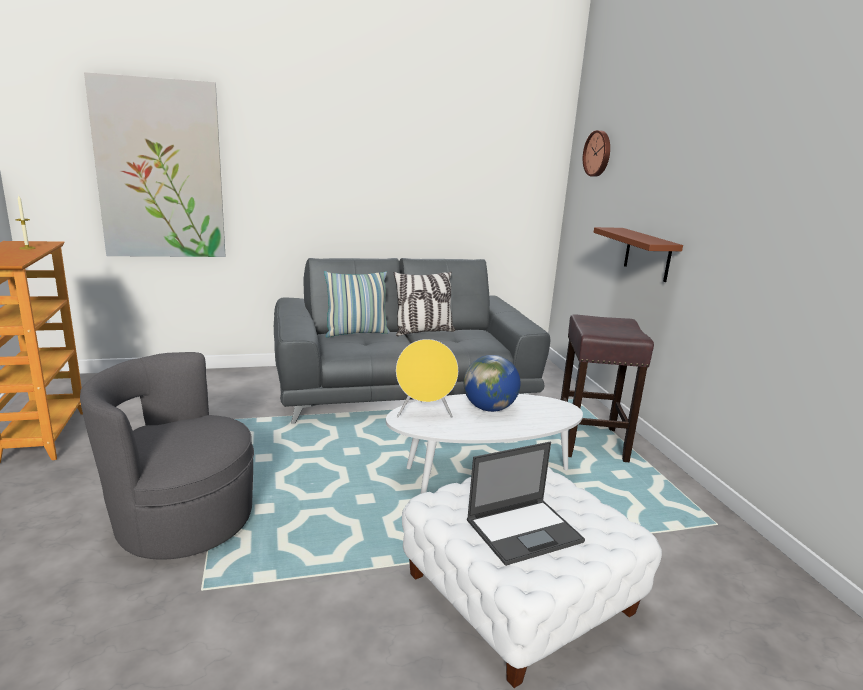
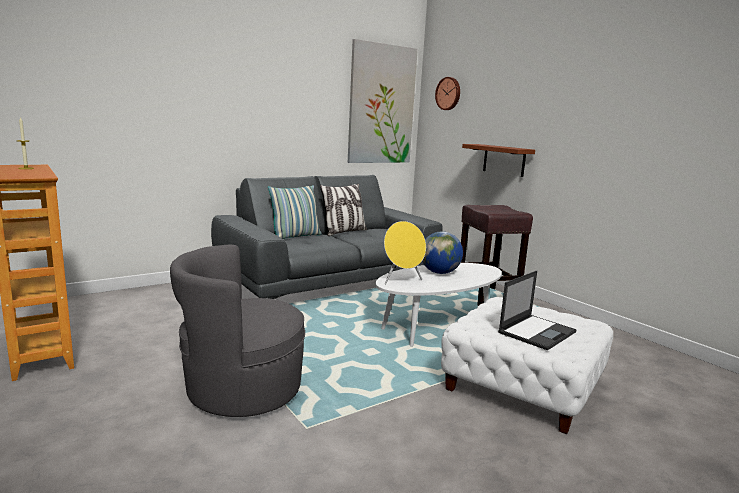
camera: 20 degrees left, 5 degrees down
(160, 170) = (107, 104): picture -> picture (381, 105)

